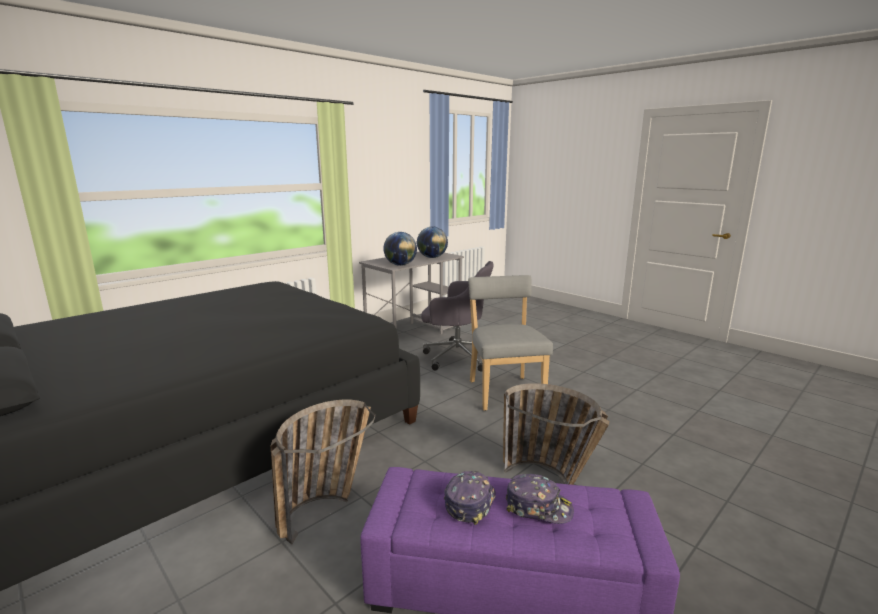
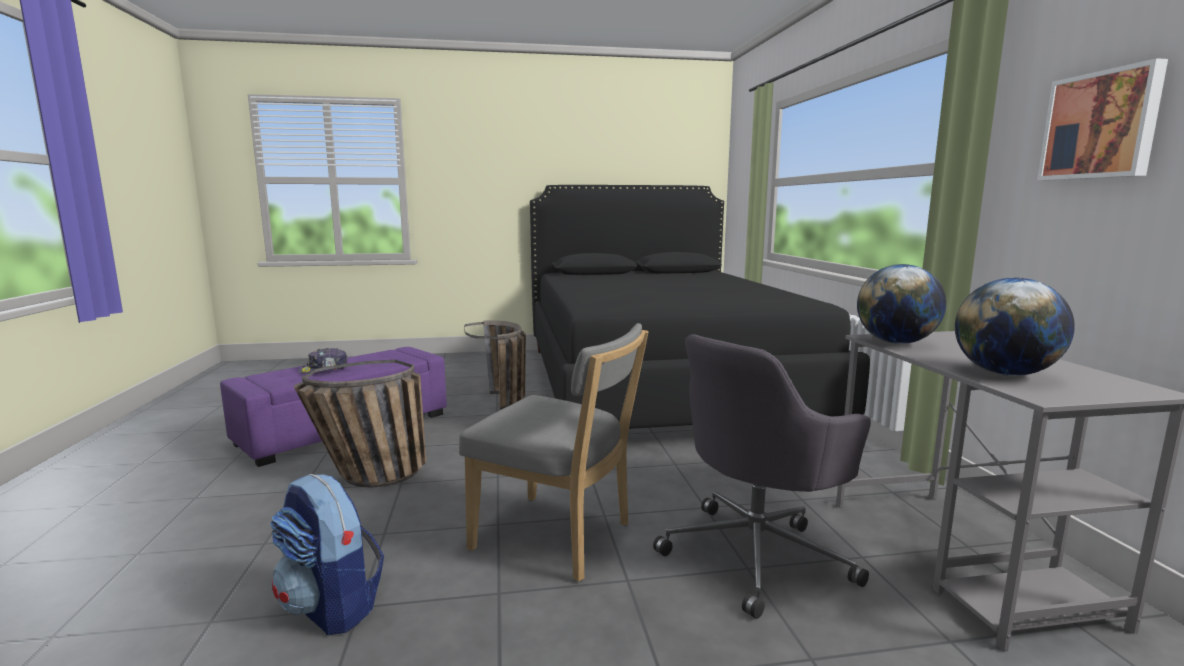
camera: 125 degrees right, 5 degrees down
(375, 173) = (1101, 125): none -> picture
(469, 502) = (369, 360): cap -> none
(619, 414) = (332, 607): none -> backpack

